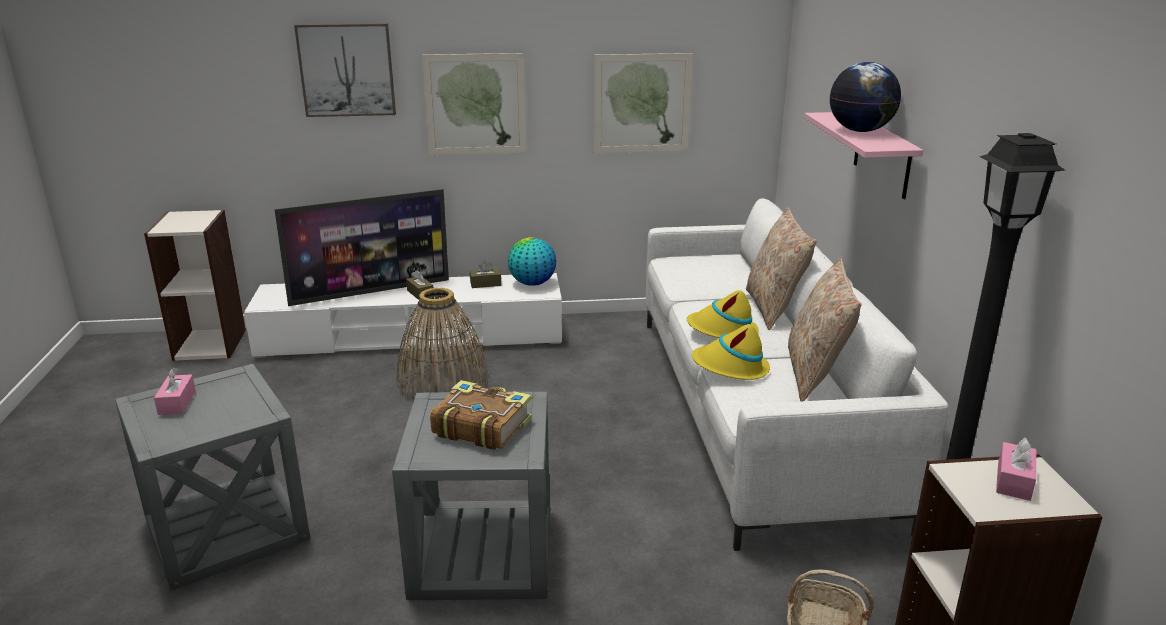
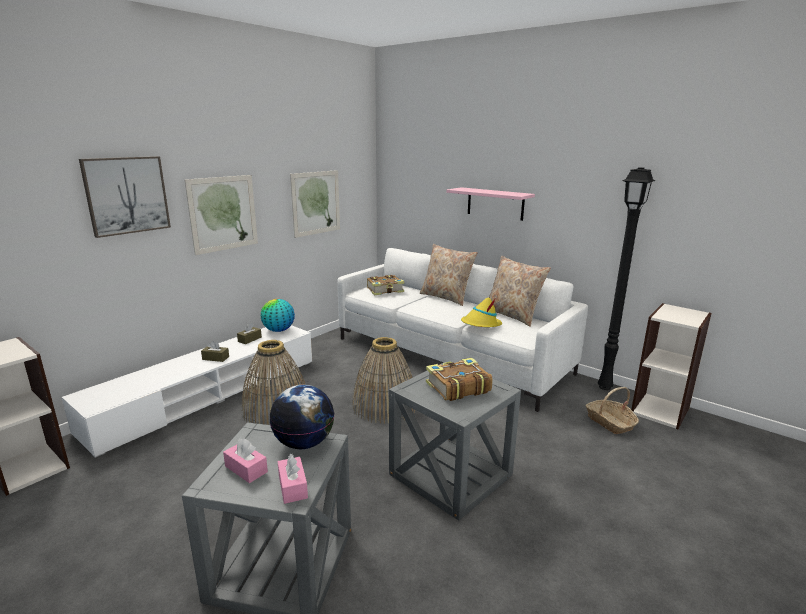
camera: 45 degrees left, 5 degrees down
(371, 292) = (175, 369): television -> none
(553, 435) = (385, 405): none -> basket
(707, 269) = (385, 290): none -> book
(722, 331) = (447, 312): yellow hat -> none
(860, 131) = (492, 191): globe -> globe (304, 443)
(1013, 481) = (677, 312): pink tissue box -> pink tissue box (293, 487)

